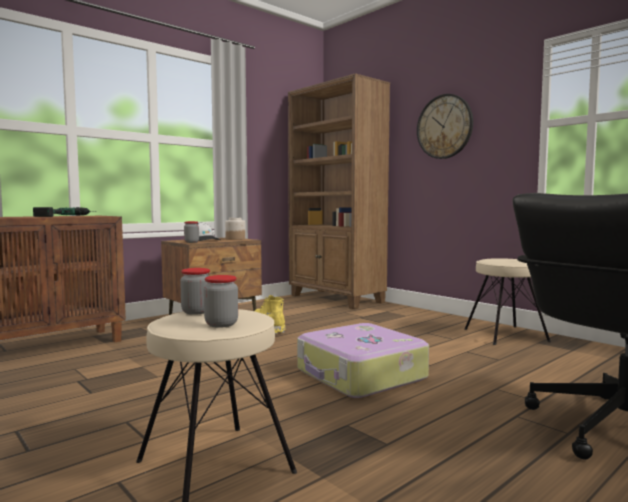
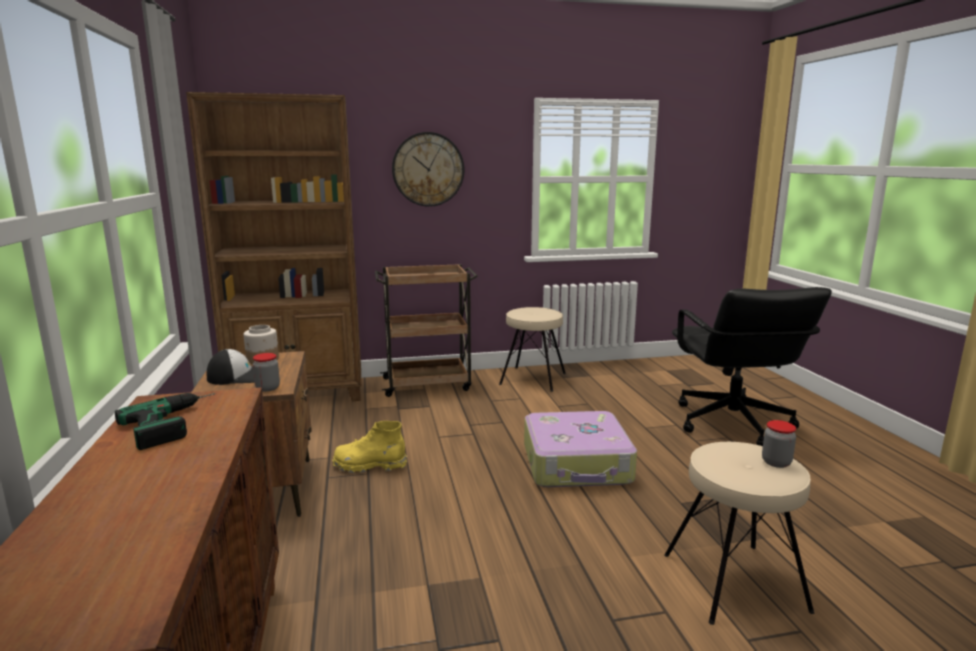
camera: 60 degrees left, 10 degrees up
(196, 312) = (720, 464): jar -> none
(416, 315) = (428, 384): none -> brown cart

